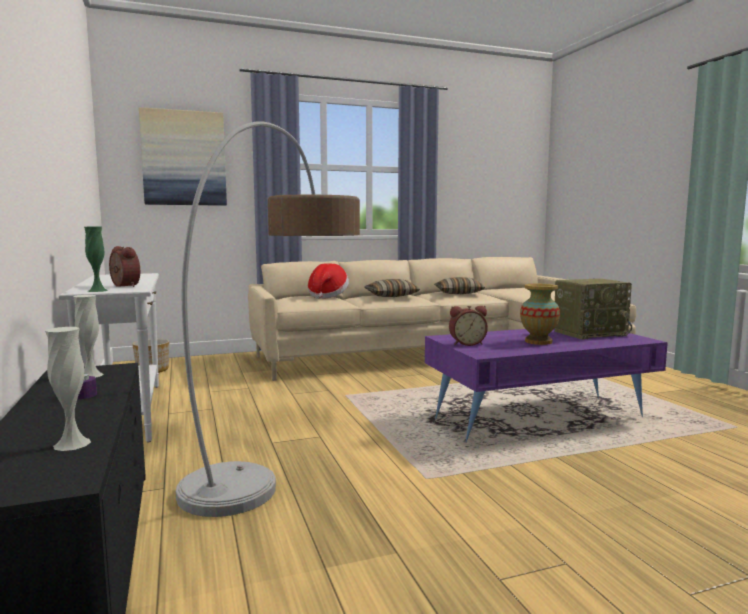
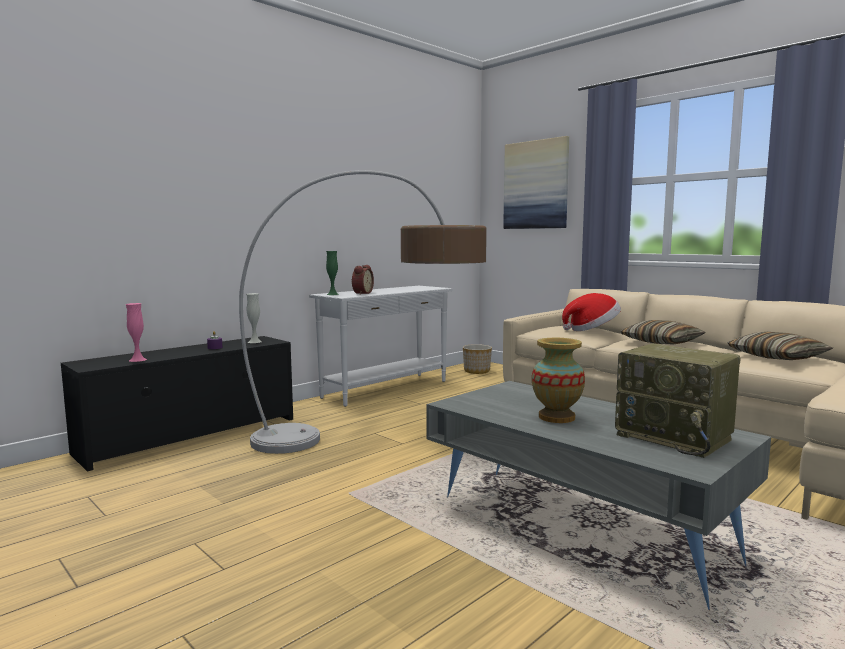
camera: 65 degrees right, 0 degrees up
(72, 444) = (137, 360): white vase -> pink vase
(466, 343) = (494, 395): alarm clock -> none
(539, 418) = (580, 528): purple coffee table -> grey coffee table

